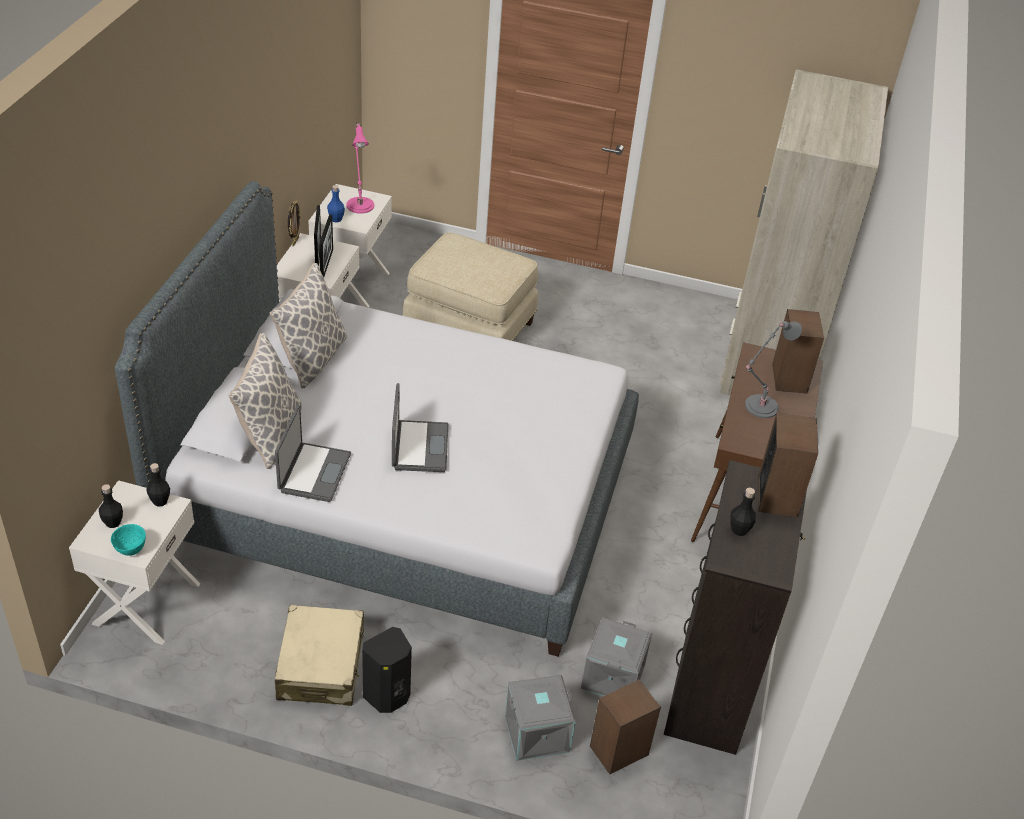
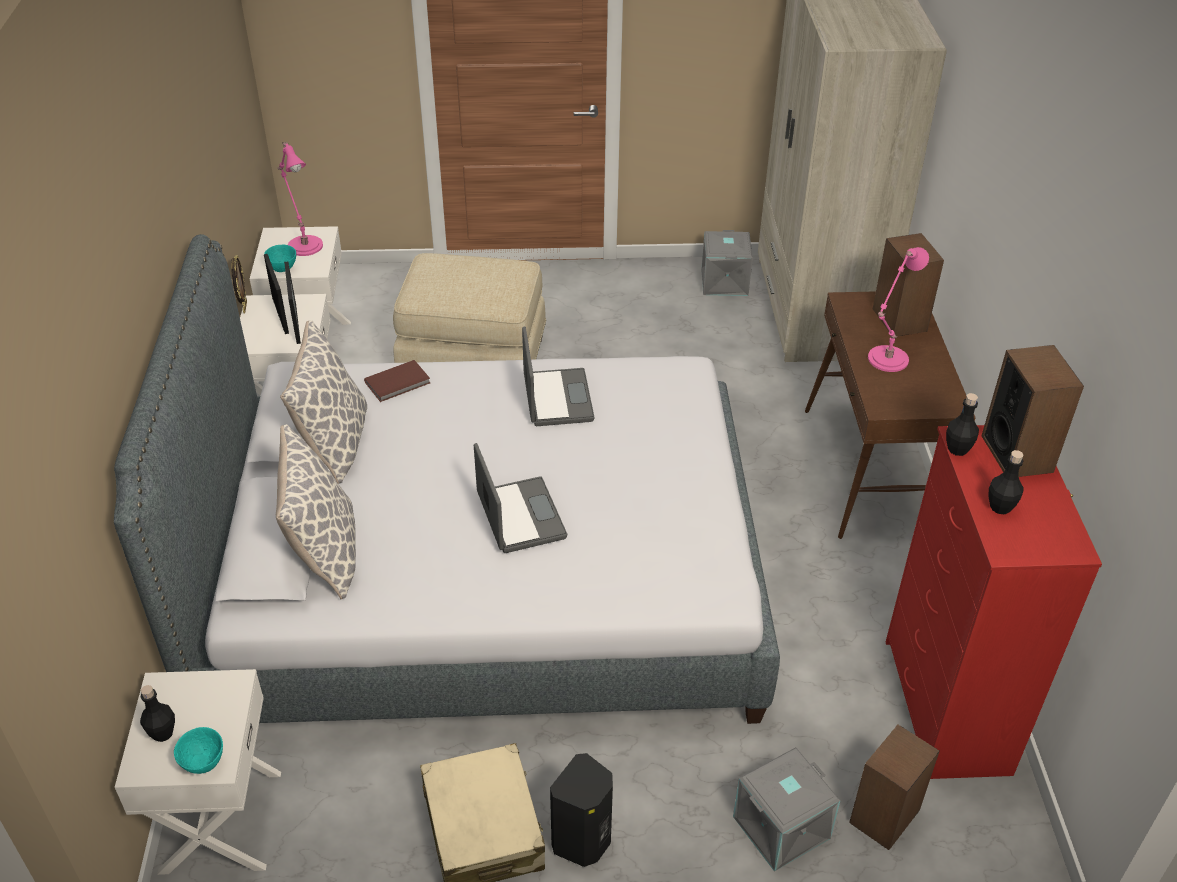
camera: 15 degrees left, 0 degrees up
(160, 501) = (215, 684): black bottle -> black bottle (957, 449)
(313, 473) = (403, 587): laptop -> laptop (556, 398)
(336, 219) = (283, 269): blue bottle -> turquoise bowl
(379, 327) = (399, 383): none -> brown book
(612, 676) = (831, 726): grey storage box -> grey storage box (723, 282)
(708, 689) = (945, 707): black dresser -> red dresser
(759, 407) = (886, 361): grey table lamp -> pink table lamp

